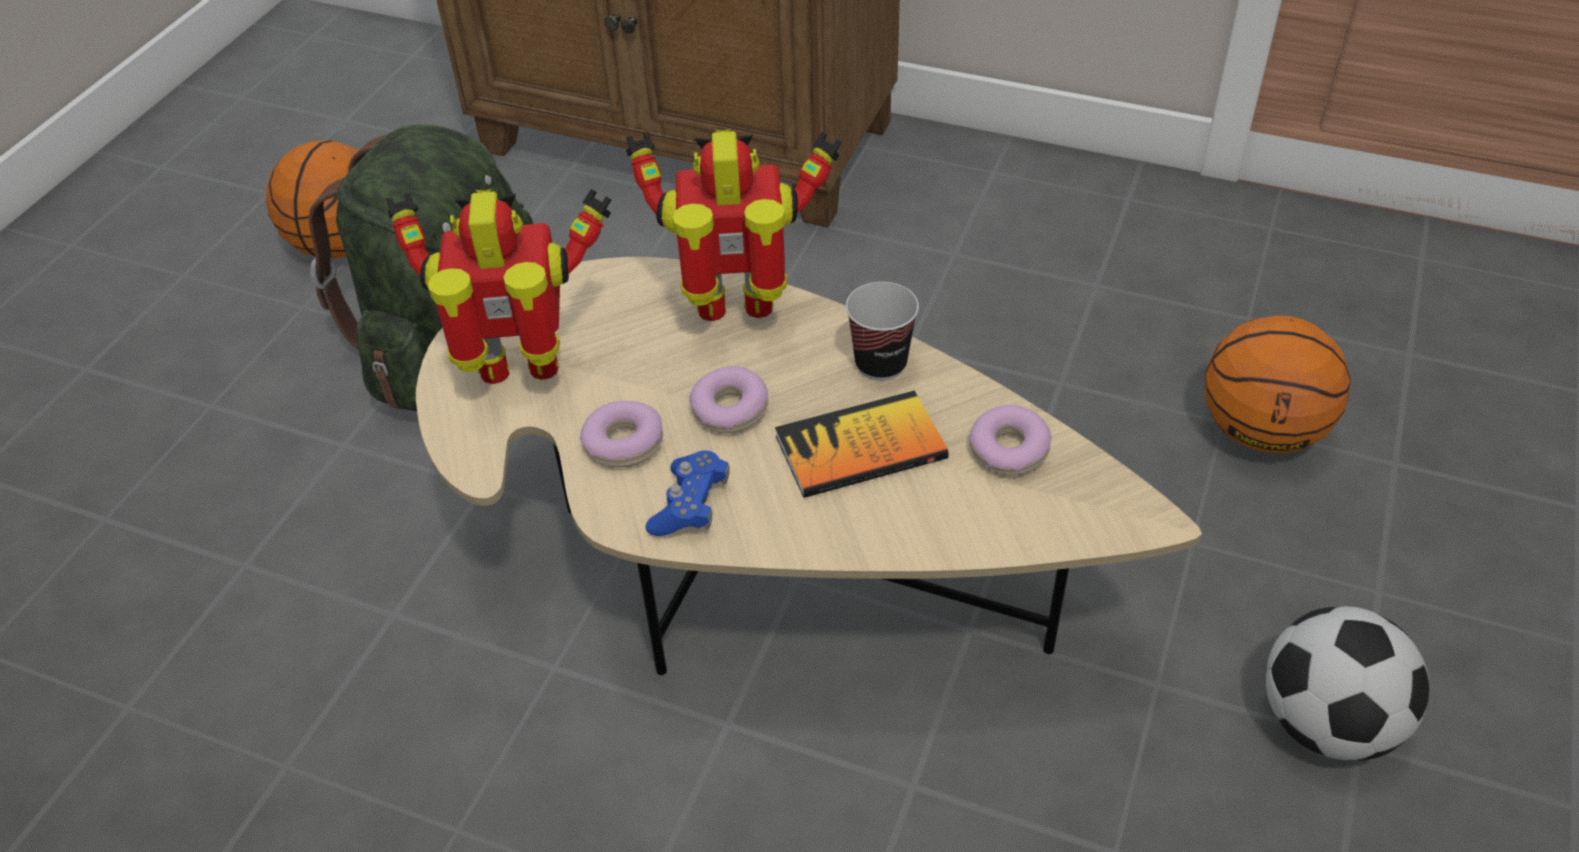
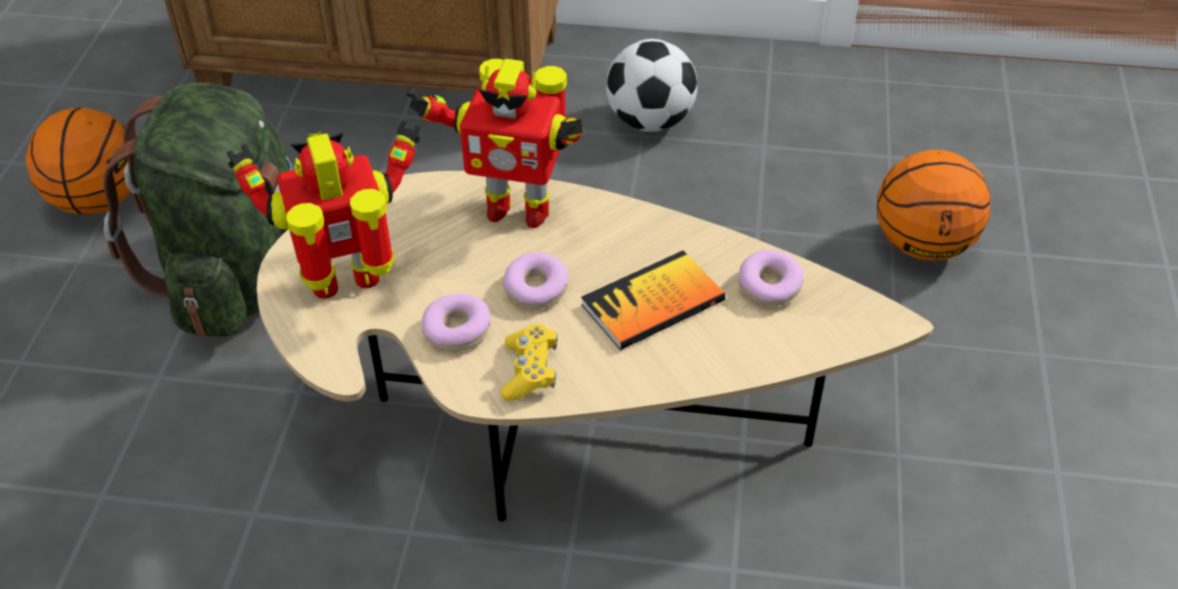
camera: 15 degrees left, 0 degrees up
(690, 505) = (530, 371): blue game controller -> yellow game controller
(738, 312) = (516, 208): toy robot -> toy robot turned 150 degrees counterclockwise
(880, 364) = (647, 233): cup -> none
(1327, 724) = (1031, 461): football -> football (650, 121)

